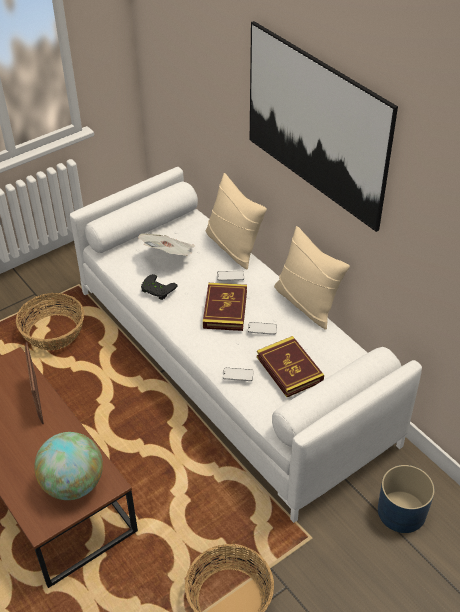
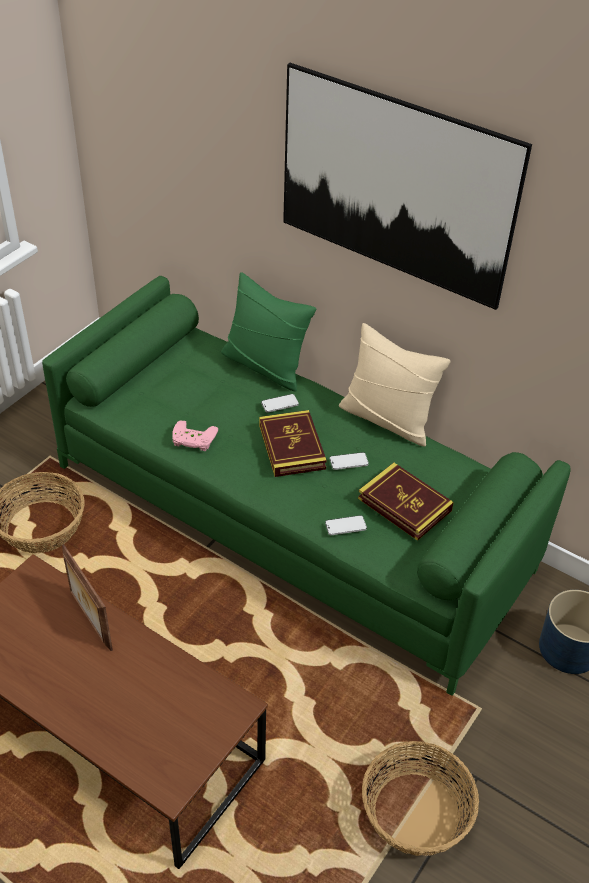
camera: 20 degrees left, 0 degrees up
(73, 484) = (189, 720): globe -> none
(156, 290) = (193, 440): black game controller -> pink game controller
(169, 255) = (188, 392): newspaper -> none
(231, 364) = (292, 517): white sofa -> green sofa
(233, 246) = (265, 366): beige pillow -> green pillow

